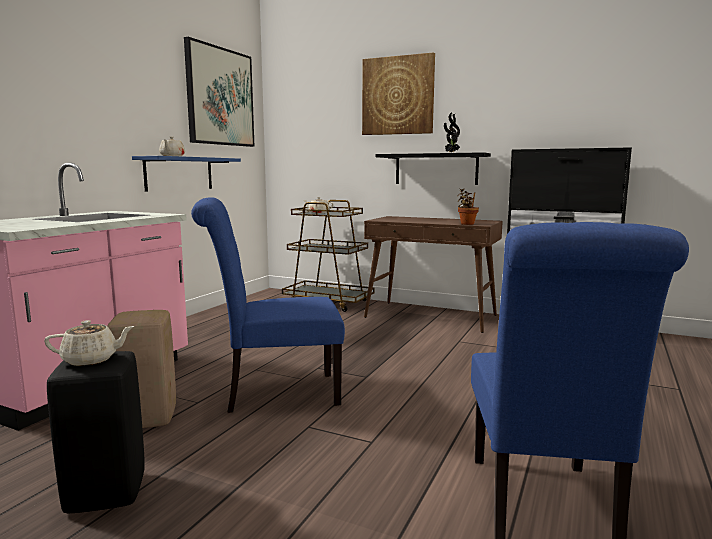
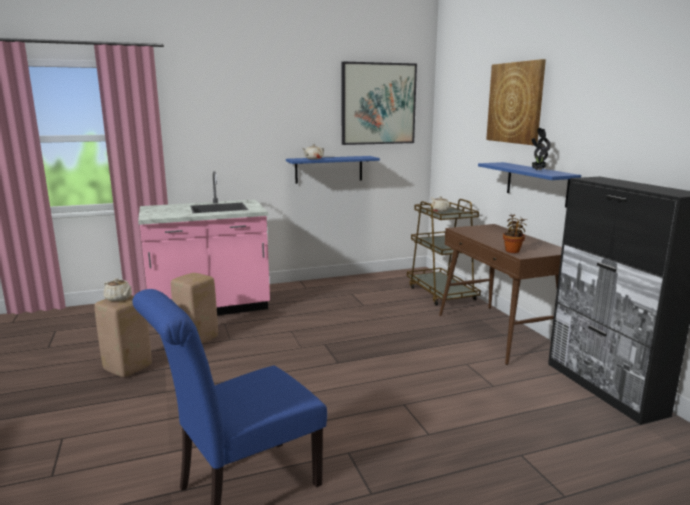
camera: 45 degrees right, 5 degrees up
(107, 494) = (127, 368): black stool -> beige stool
(274, 393) = (270, 350): blue chair -> none
(436, 169) = (537, 183): black shelf -> blue shelf

